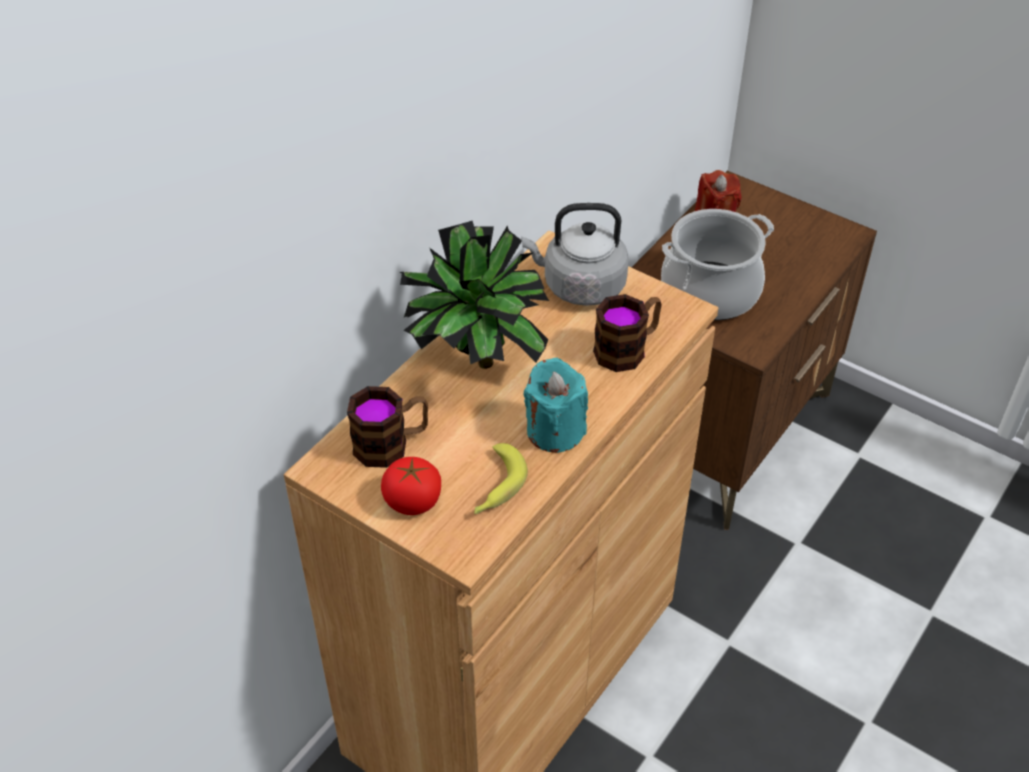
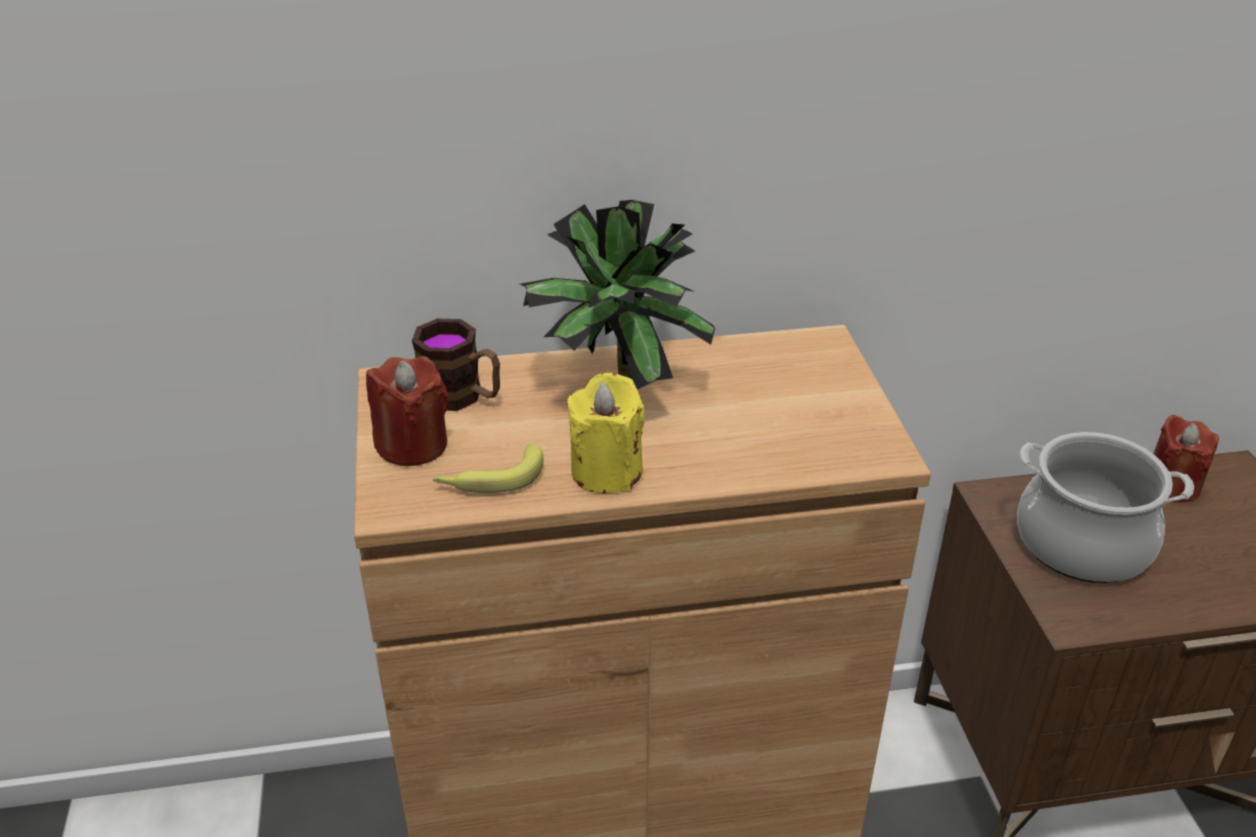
camera: 45 degrees right, 10 degrees down
(412, 501) = (412, 445): tomato -> red candle
(555, 431) = (606, 471): turquoise candle -> yellow candle
(579, 286) = (806, 379): grey kettle -> none
(627, 349) = (777, 451): mug -> none

